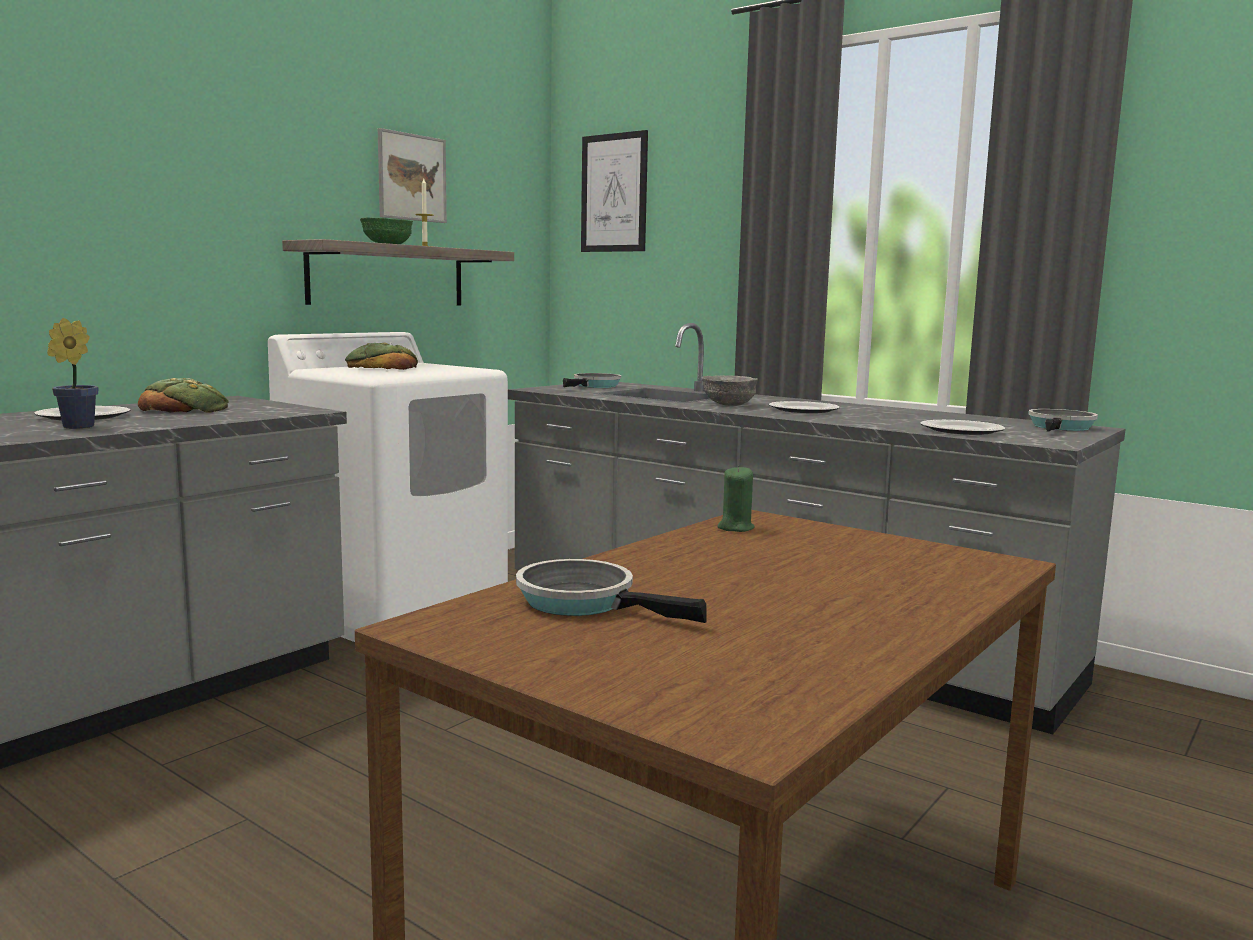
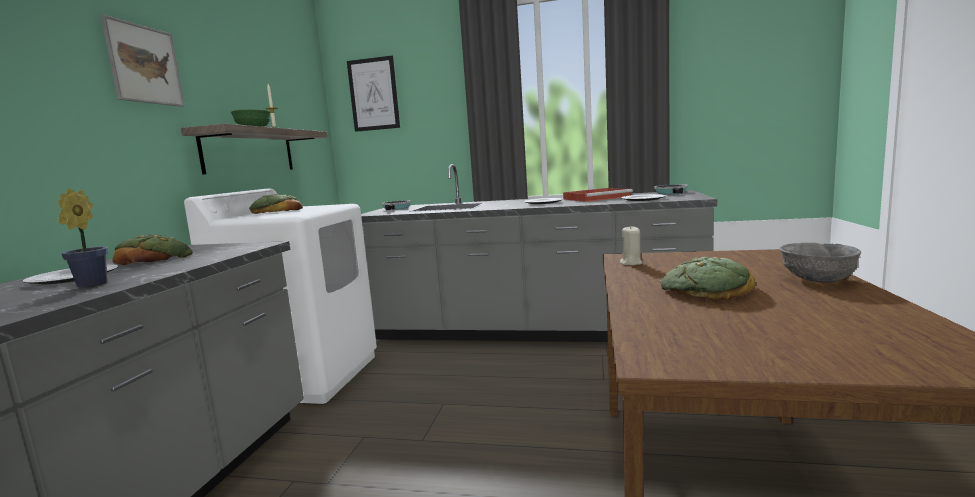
camera: 25 degrees left, 0 degrees up
(412, 177) = (254, 84): picture -> picture (144, 64)
(585, 602) = (688, 319): frying pan -> none
(715, 579) = (705, 289): none -> bread
(729, 404) = (499, 205): grey bowl -> grey bowl (816, 279)
(735, 528) = (631, 263): green candle -> beige candle
(911, 416) = (597, 198): none -> red tray

